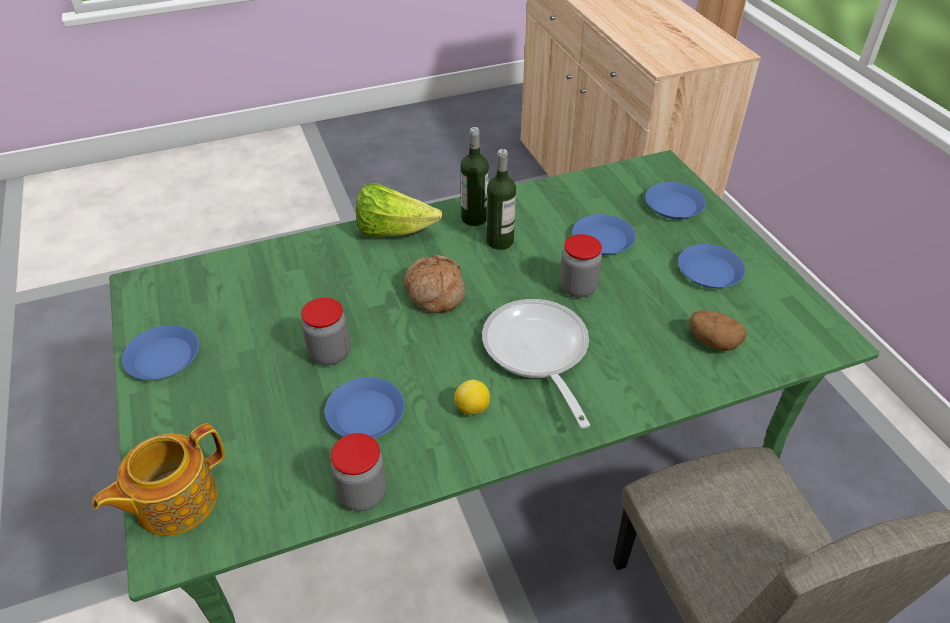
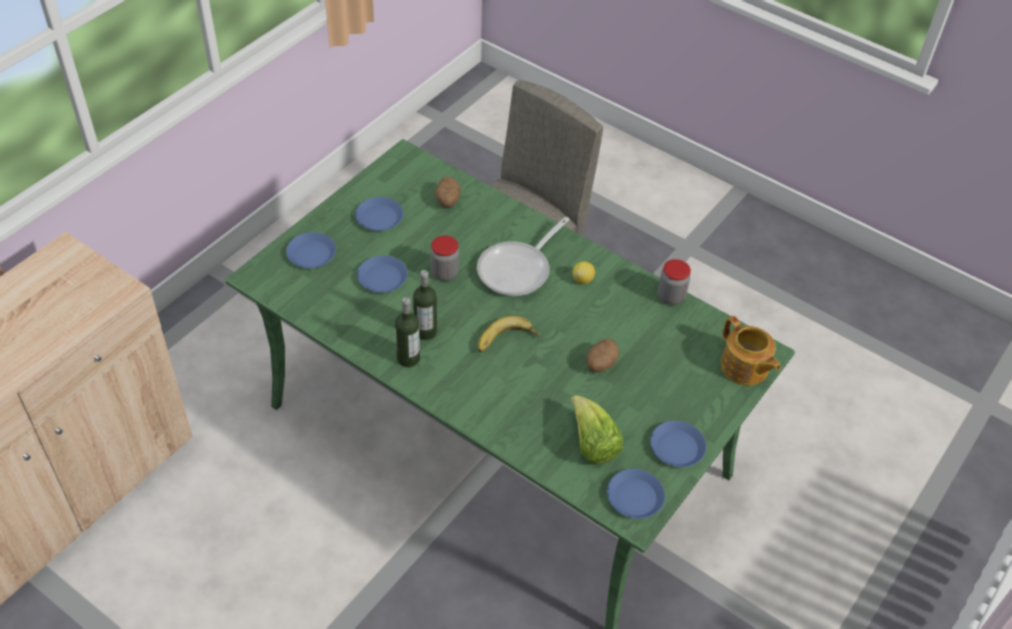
camera: 125 degrees left, 5 degrees up
(174, 501) = (744, 368): teapot -> teapot turned 45 degrees clockwise
(330, 353) = (600, 364): jar -> potato
(366, 413) = (625, 322): blue plate -> blue plate (634, 497)
(393, 231) = (459, 399): lettuce -> lettuce (592, 443)
(434, 293) = (506, 341): bread -> banana

